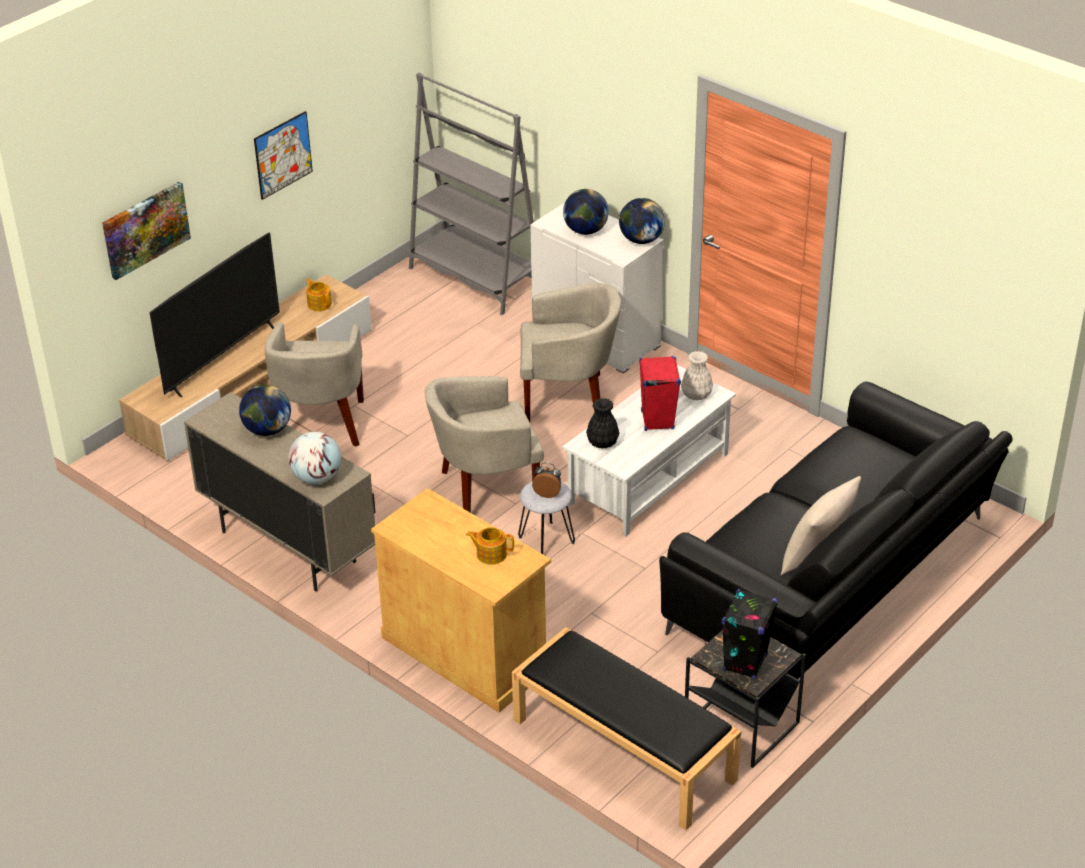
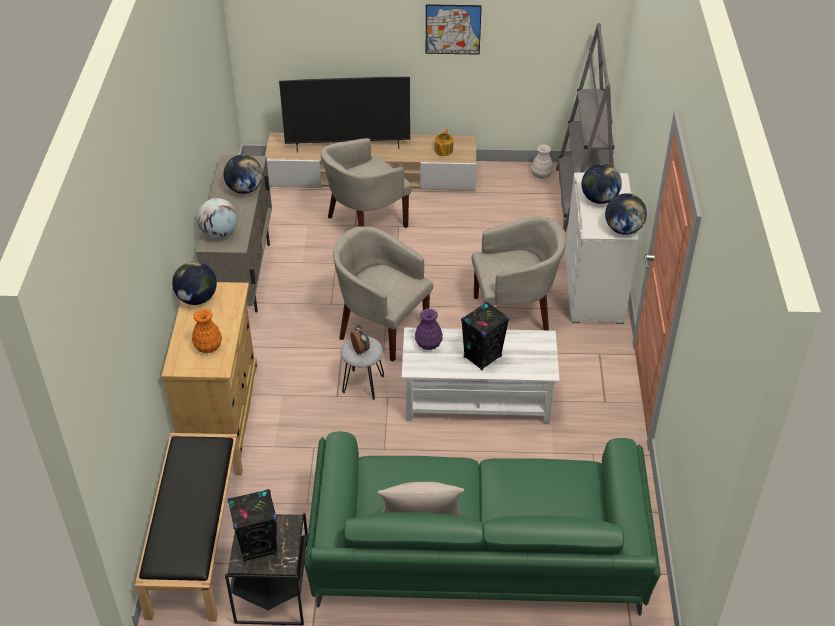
camera: 50 degrees right, 5 degrees up
(145, 229) = (313, 26): picture -> none
(409, 531) = (197, 299): none -> globe
(491, 554) = (208, 347): teapot -> orange vase
(568, 399) = (514, 313): beige armchair -> beige armchair turned 60 degrees counterclockwise
(602, 443) = (428, 344): black vase -> purple vase
(657, 420) = (482, 357): red speaker -> black speaker
(696, 395) = (533, 361): white vase -> white vase (541, 175)
(832, 578) = (476, 559): black sofa -> green sofa

